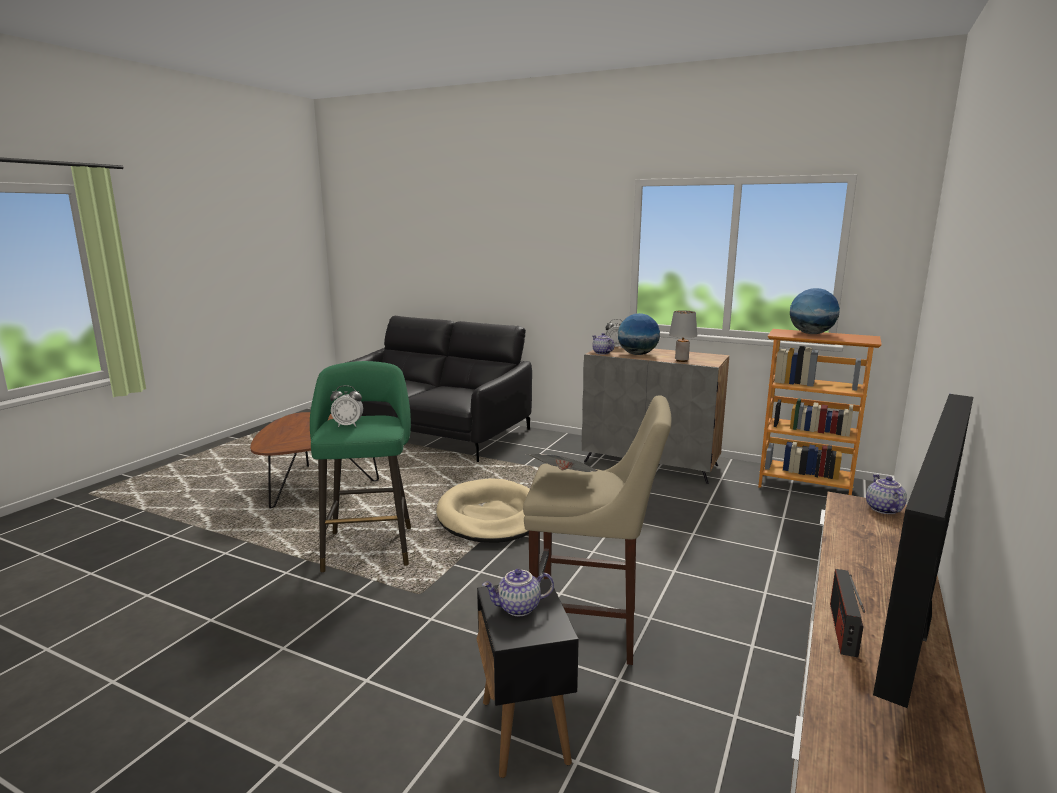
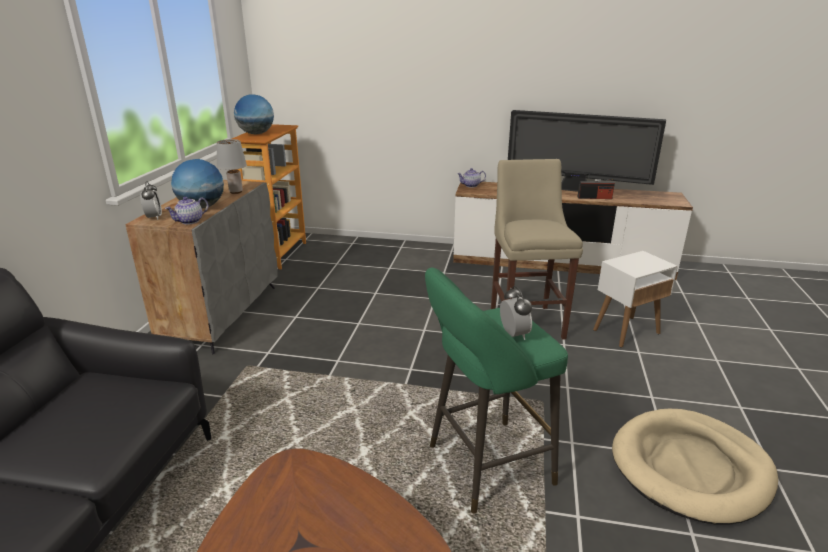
camera: 105 degrees left, 10 degrees up
(490, 516) = (378, 394): beige dog bed -> beige dog bed (690, 468)
(518, 608) = (639, 264): teapot -> none
(525, 732) = (626, 331): black side table -> white side table
(564, 482) = (547, 229): newspaper -> none

